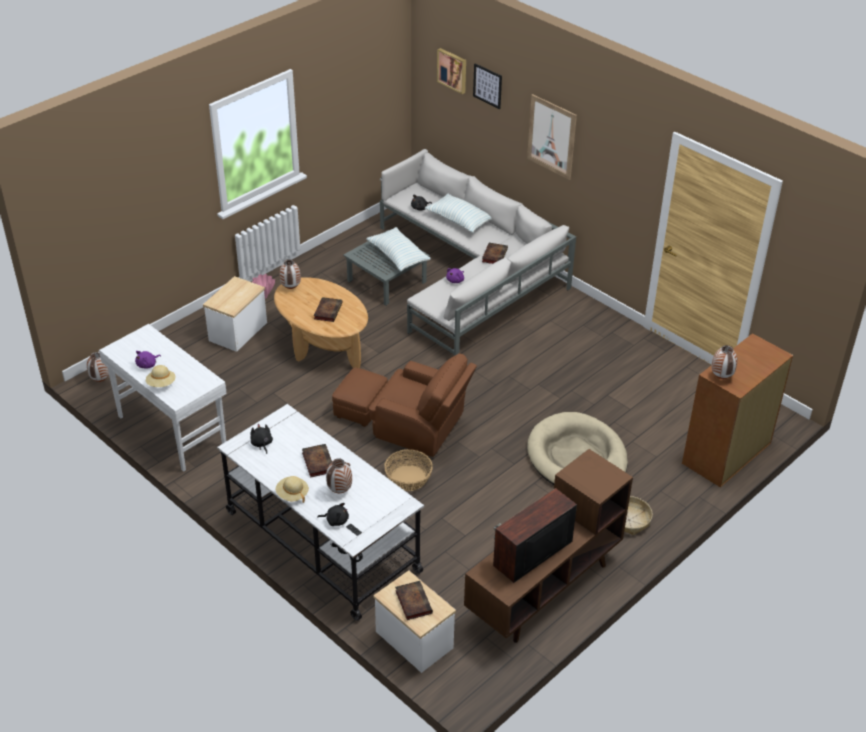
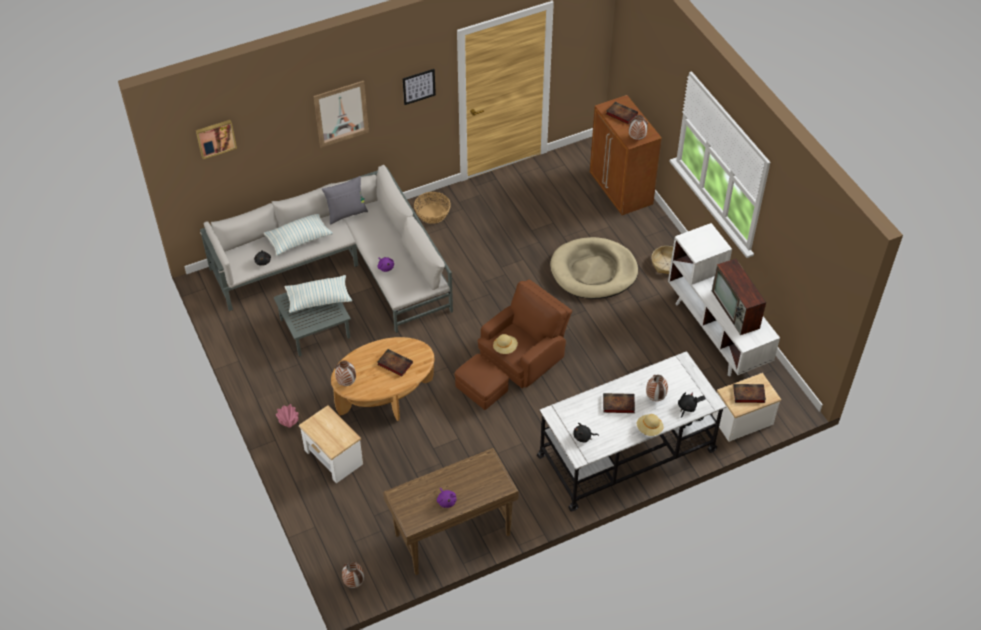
camera: 70 degrees left, 10 degrees up
(161, 384) = (478, 494): beige hat -> beige hat (505, 348)
(171, 431) = (452, 536): white console table -> brown console table
(408, 478) = (577, 380): basket -> basket (432, 213)
(487, 86) = (261, 123): picture -> picture (419, 86)
(494, 255) = (363, 231): book -> book (620, 114)
(511, 240) = (346, 214): none -> grey pillow
(543, 590) = (718, 333): brown tv stand -> white tv stand

